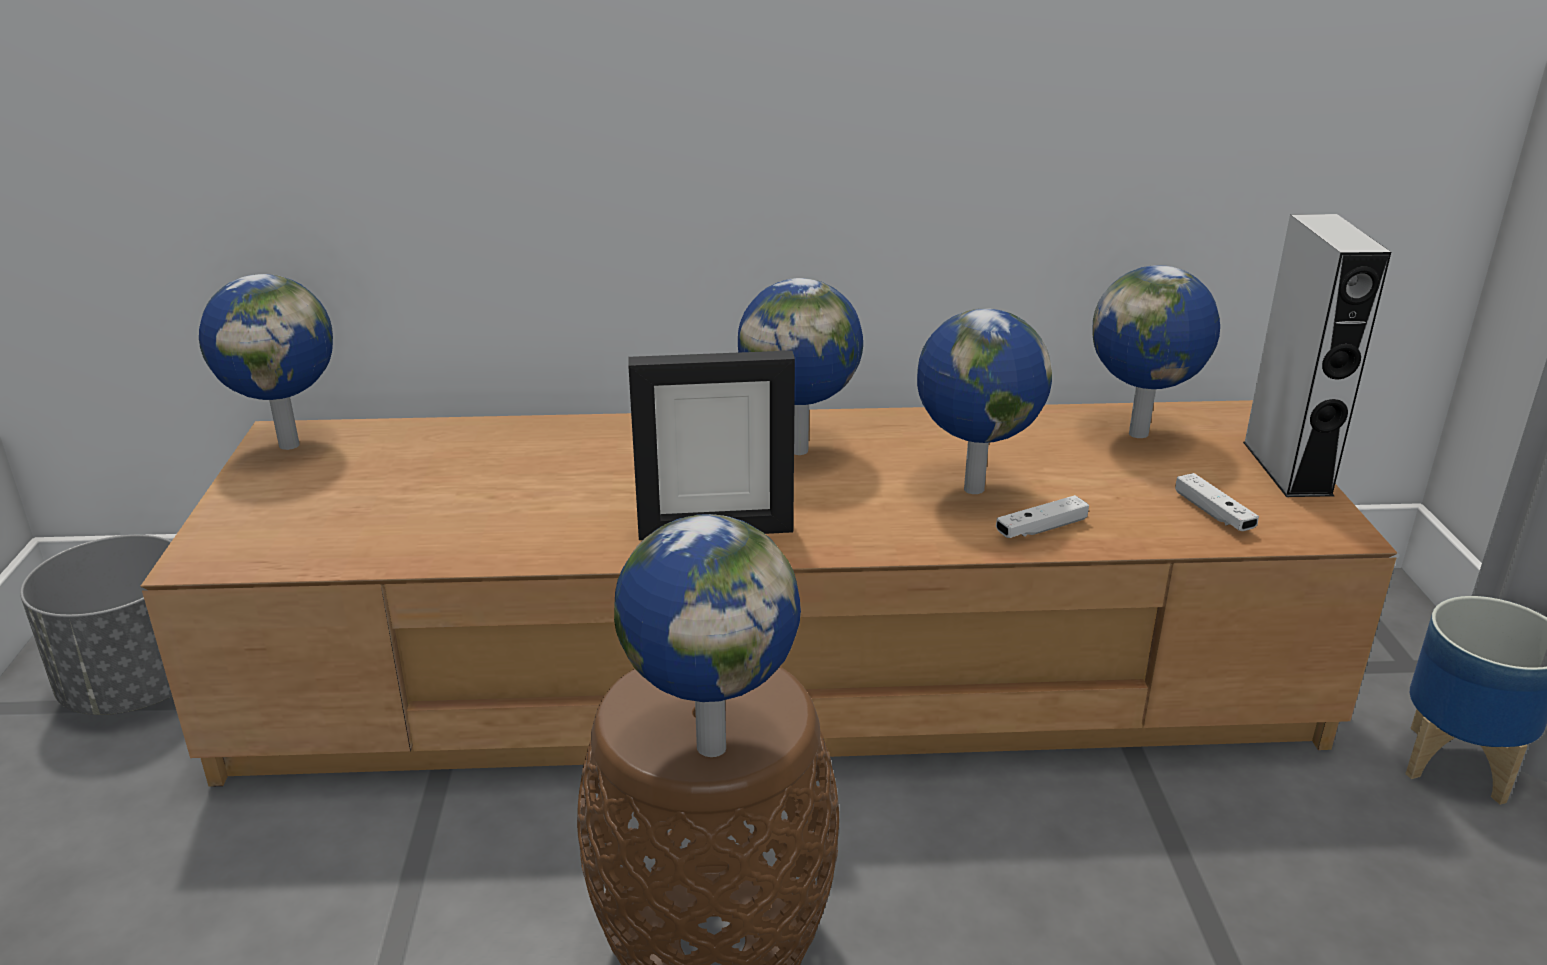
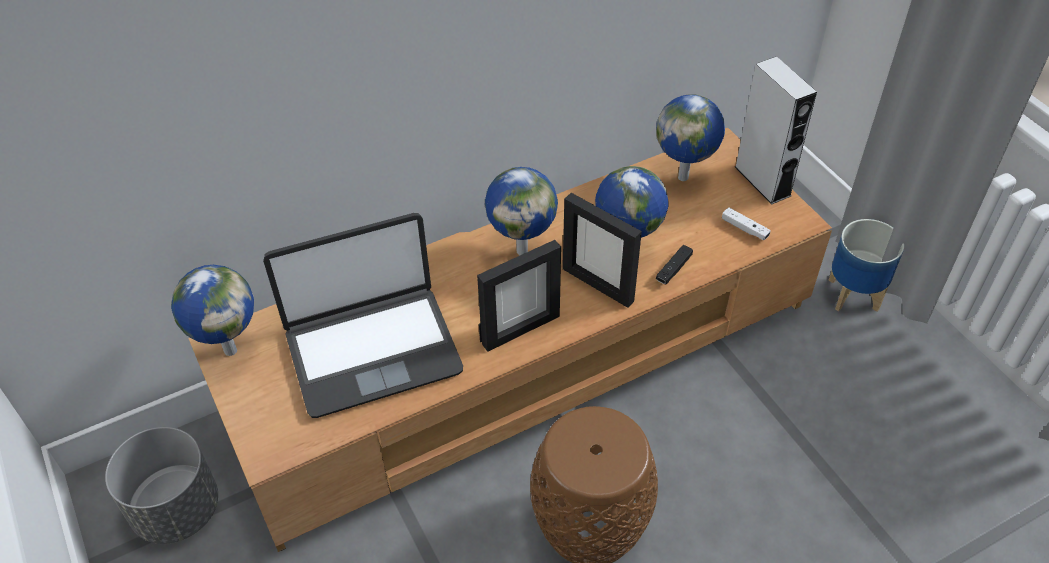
camera: 25 degrees left, 20 degrees up
(472, 494) = (372, 350): none -> laptop
(711, 745) = (612, 467): globe -> none
(893, 513) = (599, 284): none -> picture frame
(1041, 529) = (673, 269): white game controller -> black game controller

